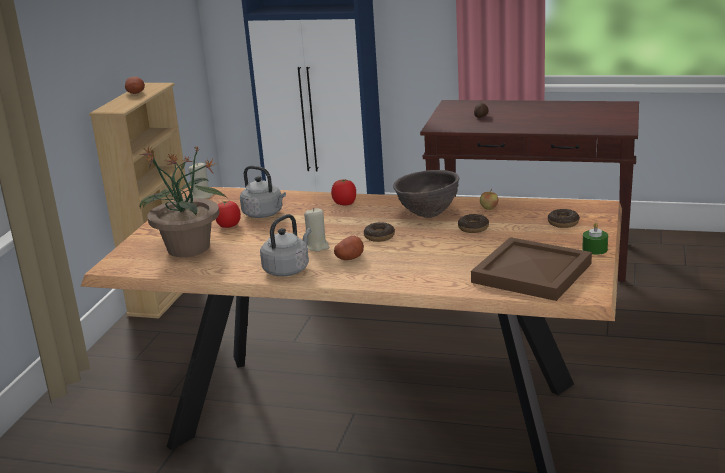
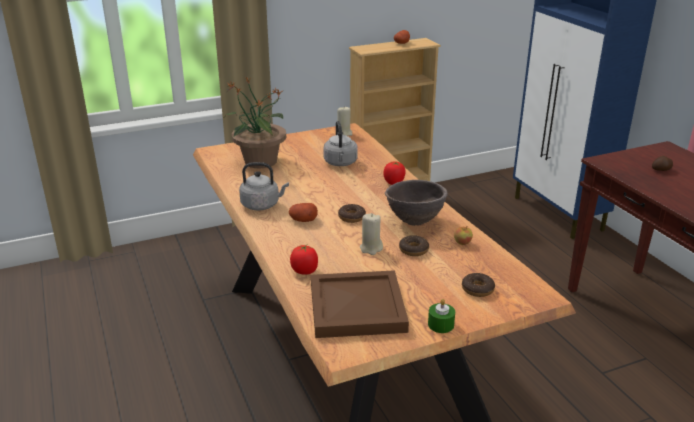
camera: 50 degrees right, 5 degrees up
(229, 226) = (308, 159): tomato -> tomato (304, 271)
(317, 246) = (309, 201): beige candle -> beige candle (371, 248)

